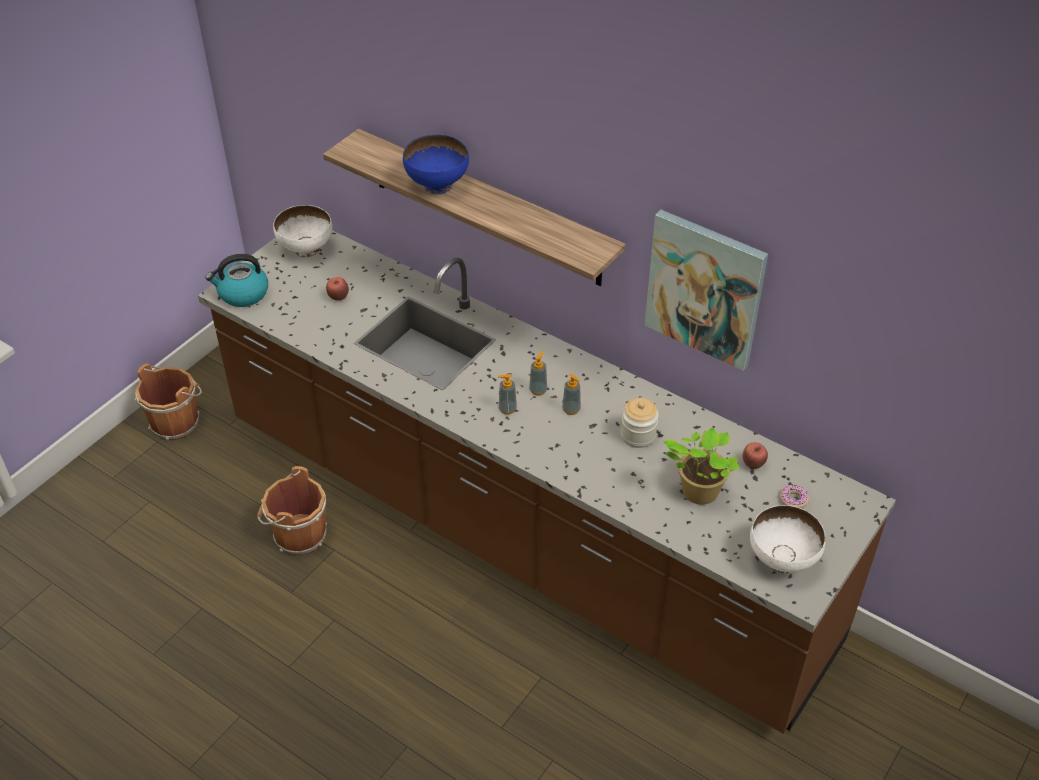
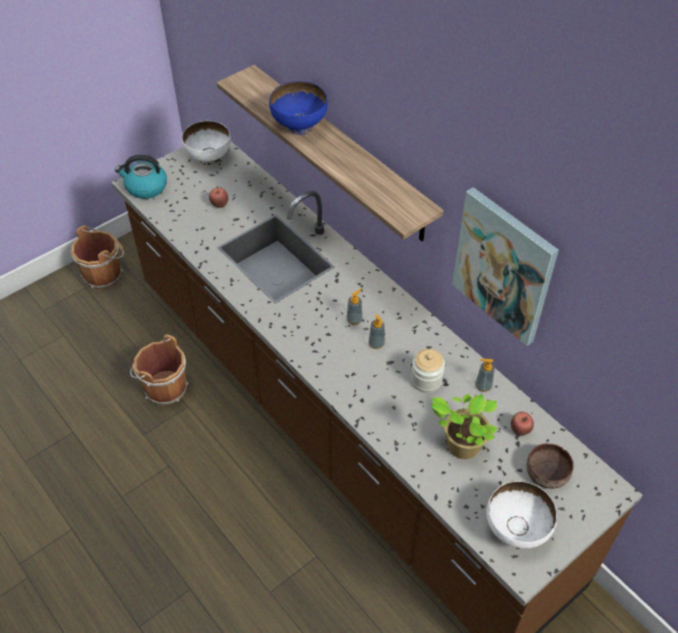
camera: 15 degrees right, 5 degrees up
(507, 409) = (322, 332): soap dispenser -> soap dispenser (483, 386)
(793, 499) = (546, 473): donut -> brown bowl

